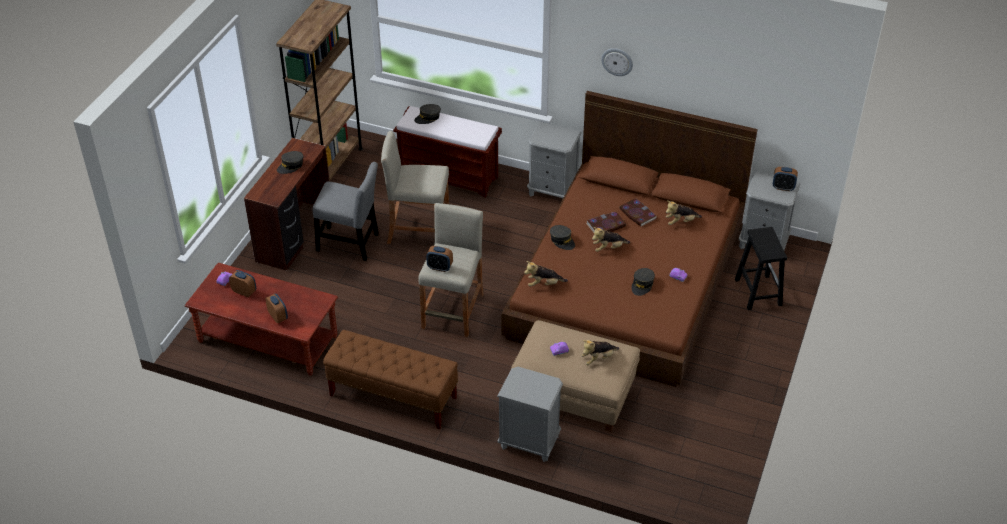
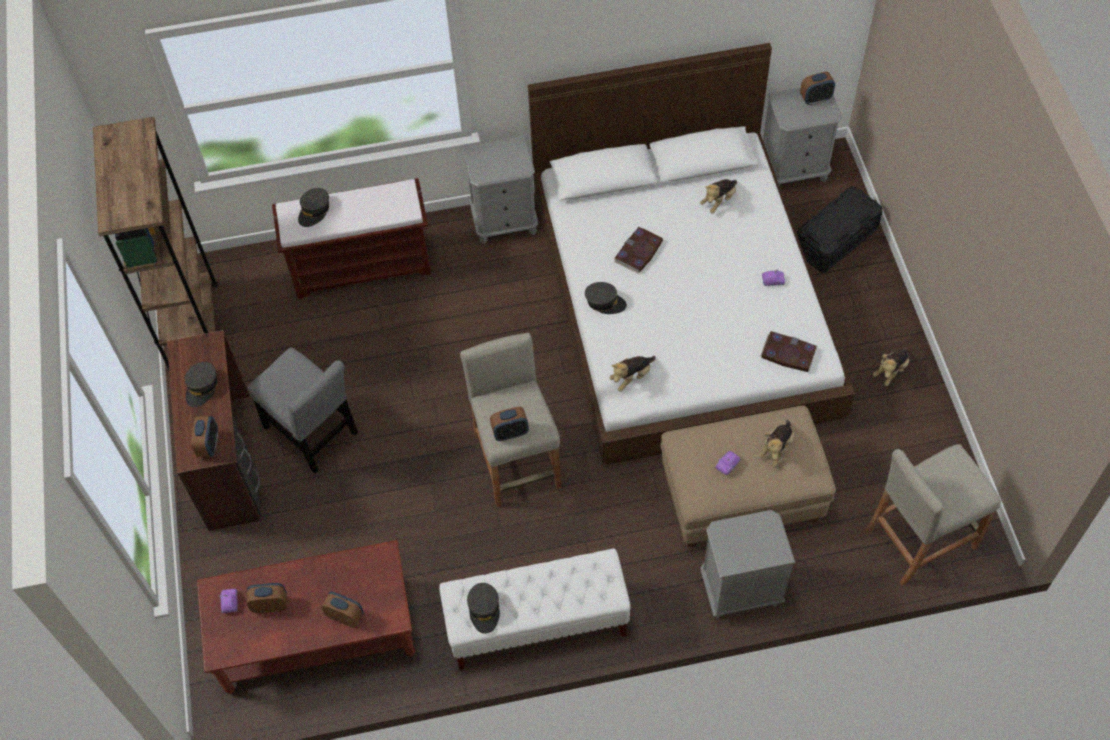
camera: 30 degrees left, 15 degrees up
(270, 193) = (209, 445): none -> alarm clock
(351, 243) = (313, 434): grey chair -> grey chair turned 60 degrees clockwise
(393, 397) = (536, 624): brown bench -> white bench
(418, 230) = (384, 368): beige stool -> beige stool (919, 539)
(608, 248) = (666, 283): plush toy -> plush toy (891, 371)
(617, 61) = (564, 32): wall clock -> none
(627, 279) = (683, 301): brown bed -> white bed
(637, 214) = (661, 215): book -> book (788, 353)
(642, 285) = (742, 314): grey cap -> grey cap (484, 610)
(757, 291) = (835, 239): black stool -> black storage box

